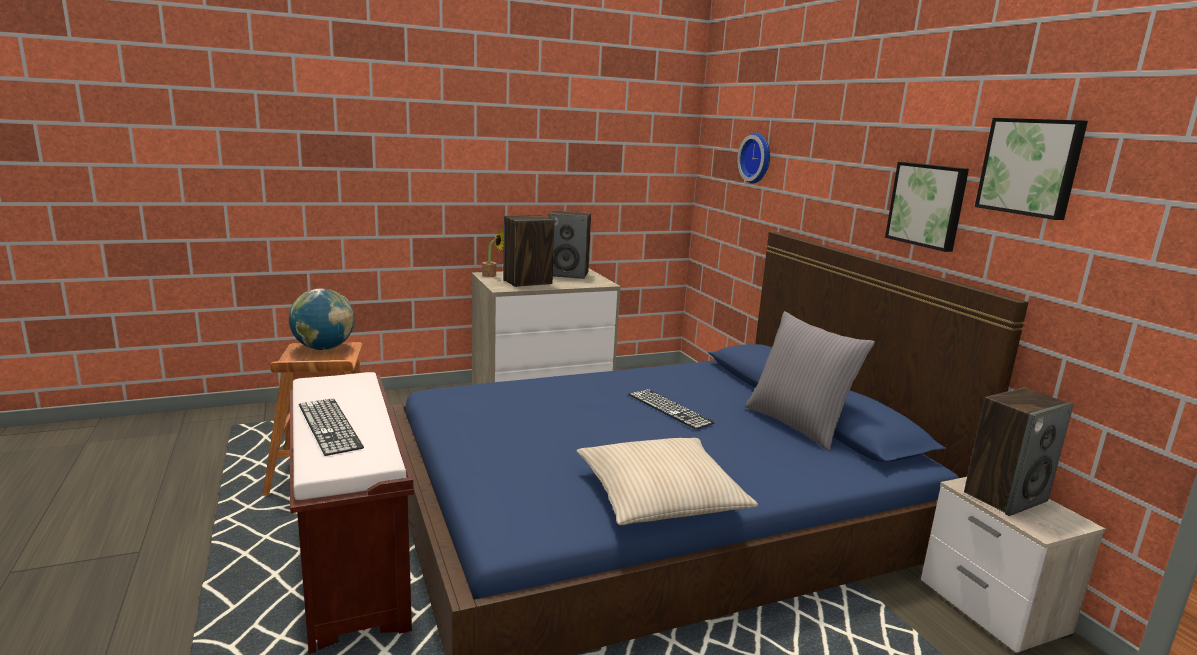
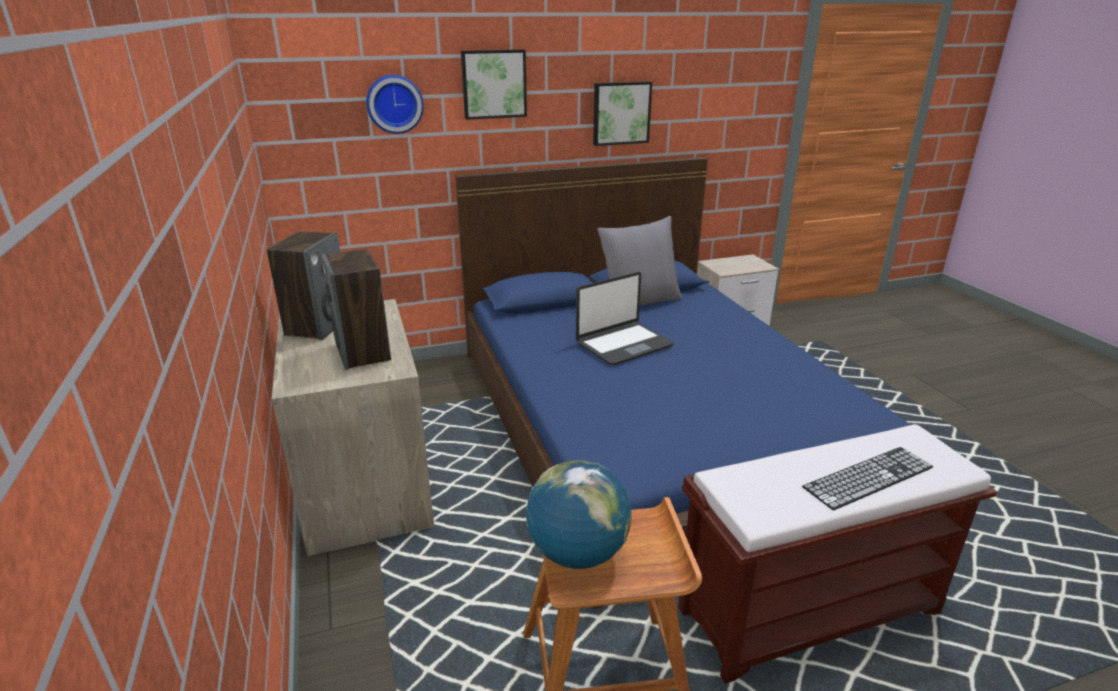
camera: 85 degrees left, 10 degrees up
(492, 275) = (307, 380): potted plant -> none
(661, 496) = (783, 360): beige pillow -> none
(670, 408) = (623, 344): keyboard -> laptop
(1005, 496) = (731, 265): speaker -> none
(1031, 167) = (690, 74): picture -> picture (493, 84)

